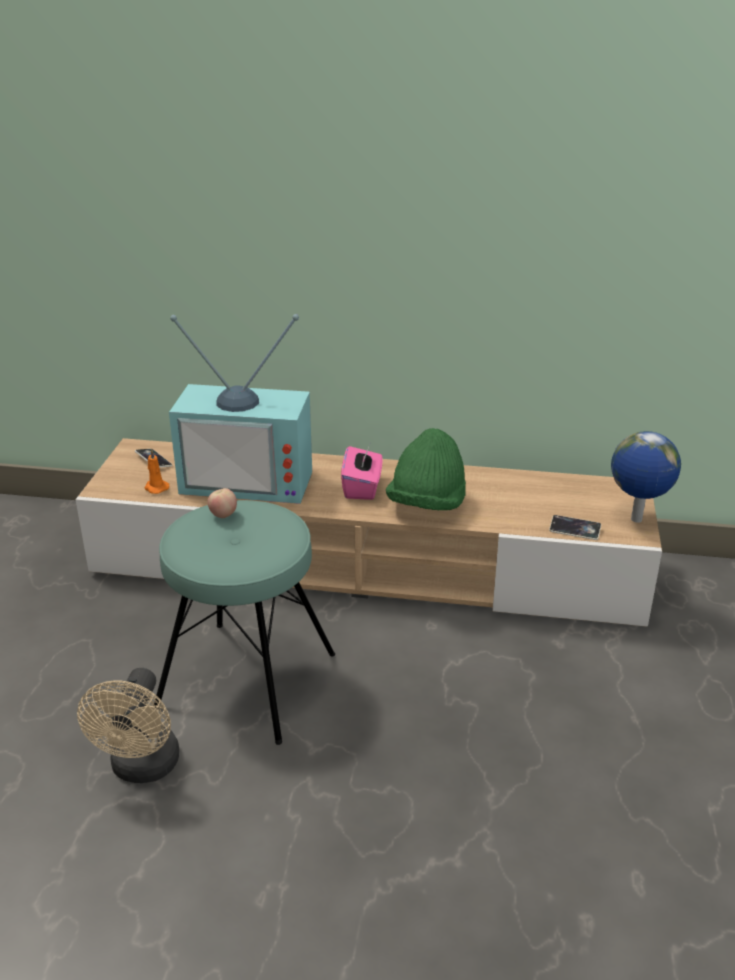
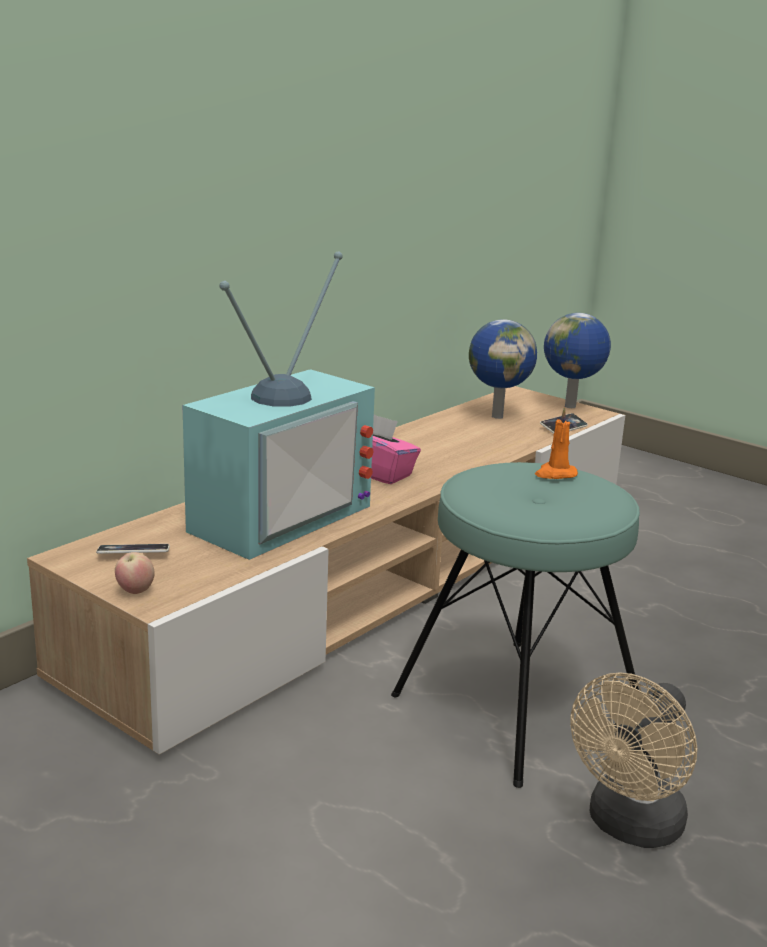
camera: 60 degrees left, 10 degrees down
(142, 768) = (629, 827): beige fan -> beige fan turned 90 degrees clockwise
(156, 488) = (210, 568): orange candle -> orange candle (555, 474)
(223, 515) = (489, 486): apple -> apple (135, 591)
(427, 505) = (451, 459): green hat -> none
(554, 495) = (497, 416): none -> globe

